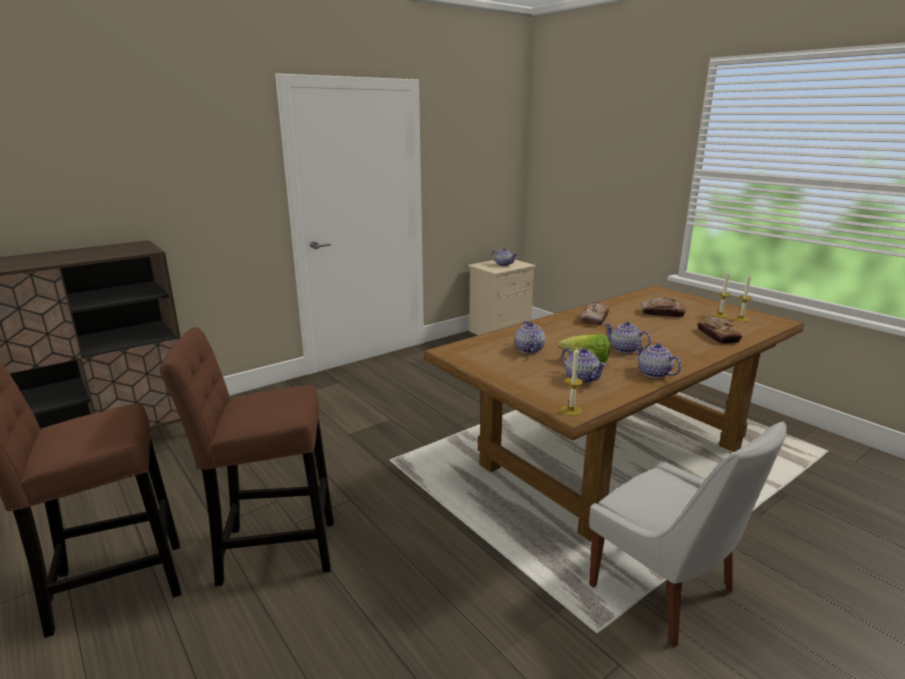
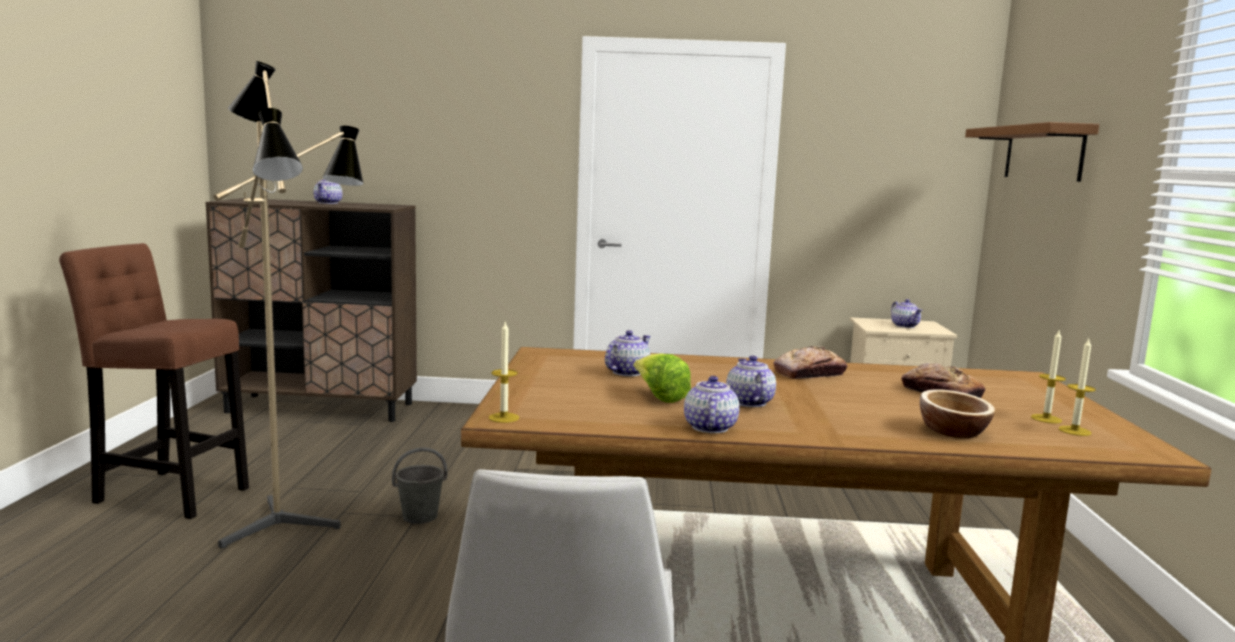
camera: 40 degrees right, 10 degrees down
(270, 551) = (291, 522): brown stool -> floor lamp
(353, 498) = (420, 516): none -> grey bucket
(581, 378) = (604, 404): teapot -> teapot (328, 203)
(582, 154) = (1043, 153): none -> brown shelf
(718, 336) = (953, 431): bread -> bowl

